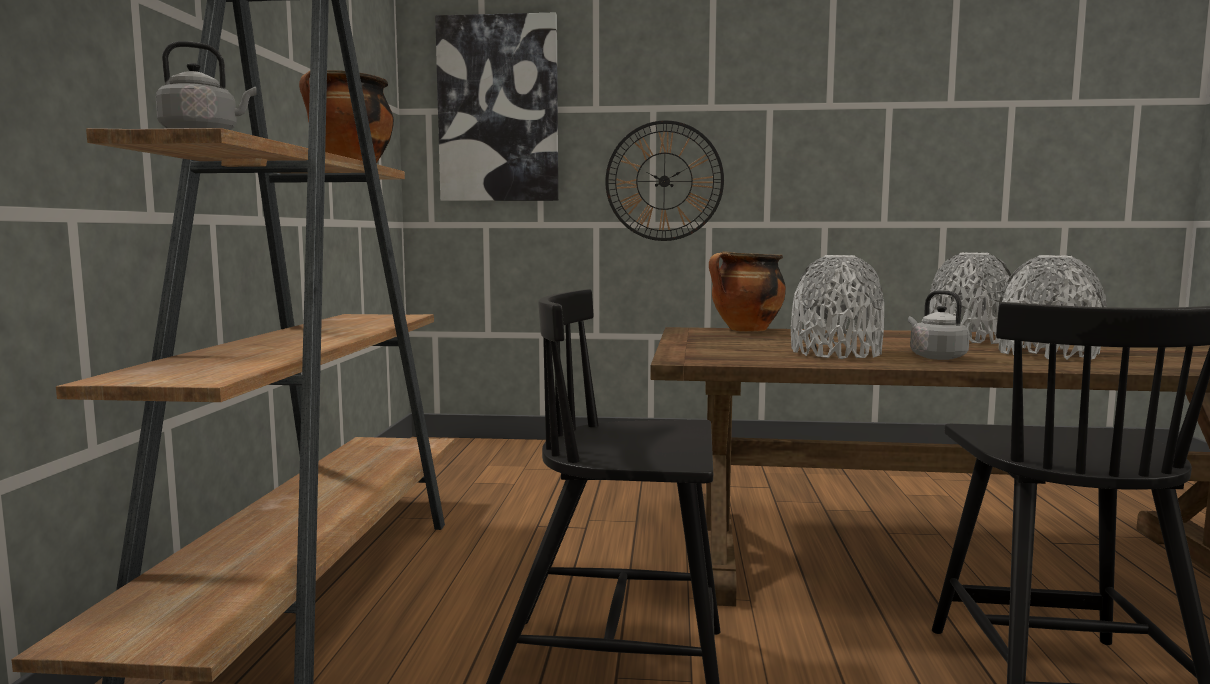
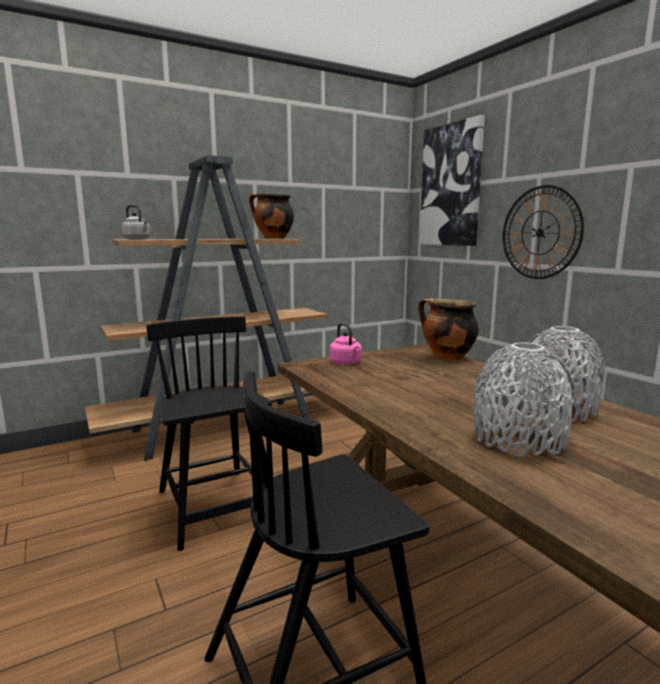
camera: 55 degrees right, 5 degrees up
(709, 349) = (346, 363): none -> pink kettle
(835, 352) = (388, 385): grey vase -> none
(935, 357) = (420, 408): grey kettle -> none

